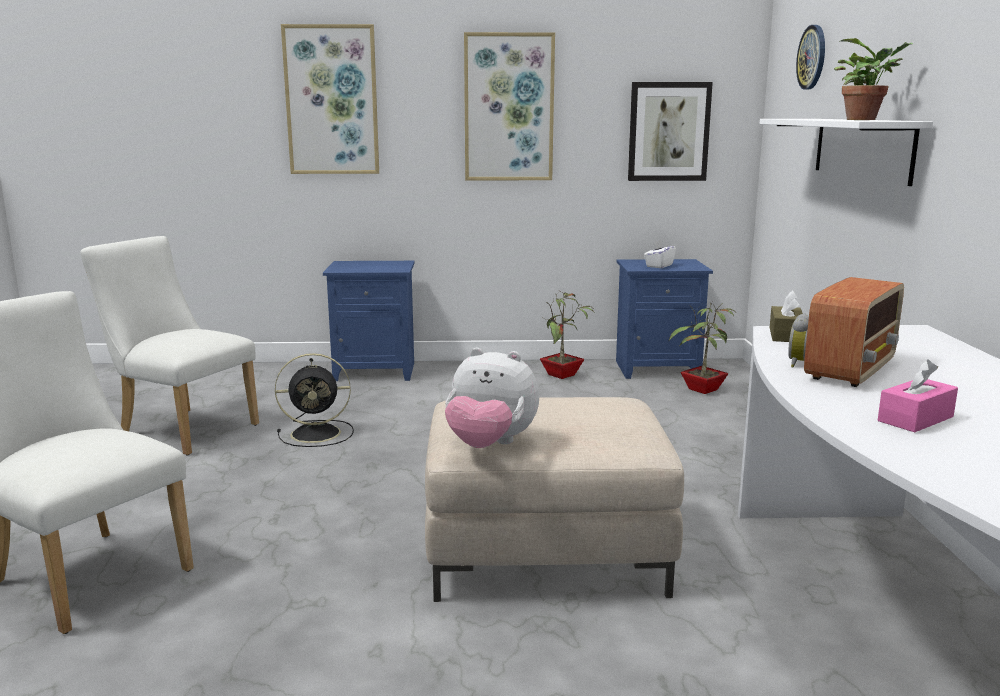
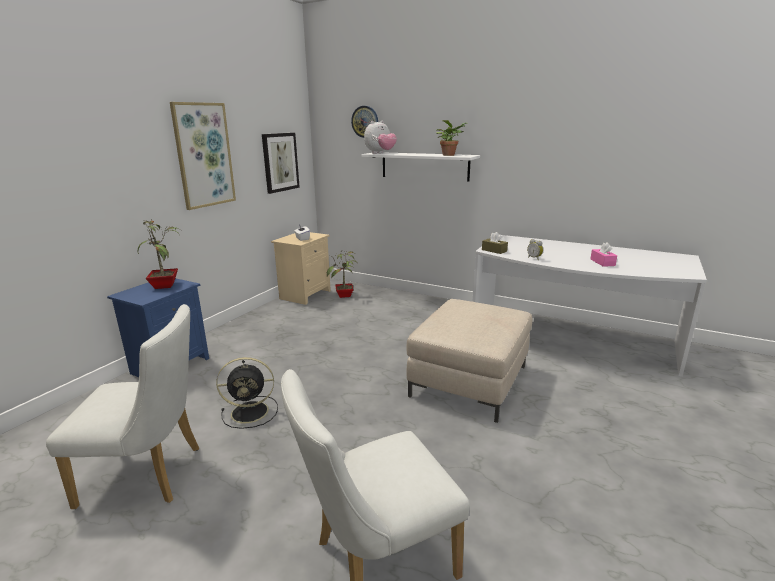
camera: 60 degrees left, 5 degrees up
(182, 429) = (151, 475): white chair -> white chair turned 150 degrees counterclockwise
(318, 433) = (251, 412): black fan -> black fan turned 60 degrees clockwise
(332, 100) = (77, 161): picture -> none
(490, 445) = (495, 337): plush toy -> plush toy (380, 153)
(563, 375) = (277, 316): potted plant -> potted plant (166, 286)
(658, 369) = (305, 294): blue nightstand -> beige nightstand
(851, 369) = (545, 255): radio -> none

